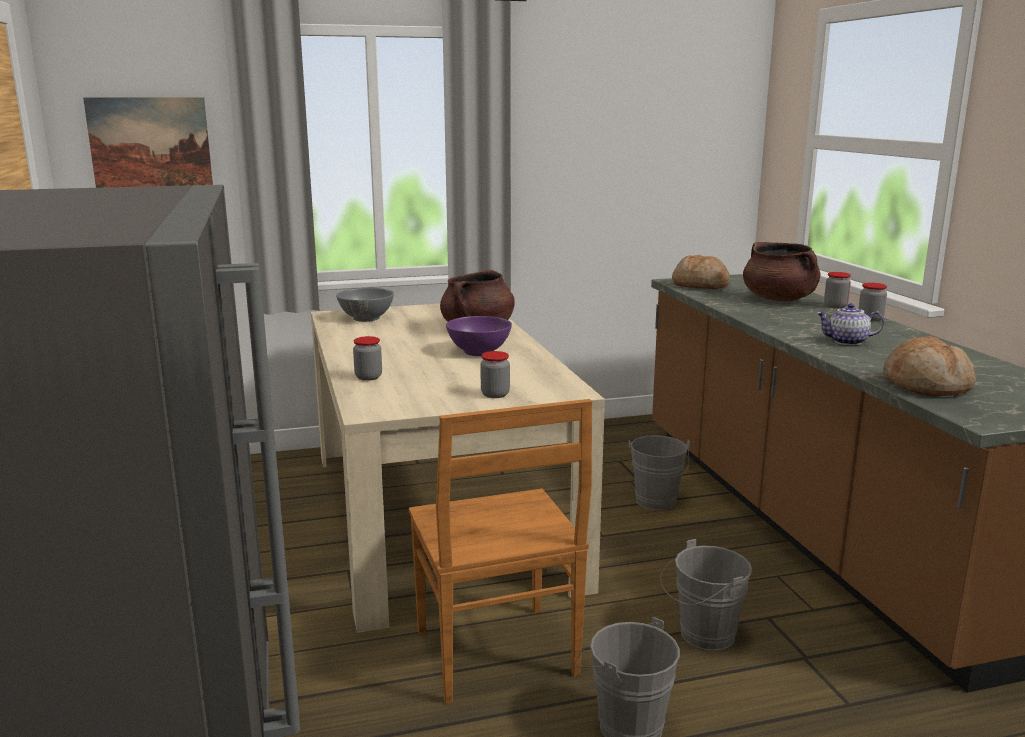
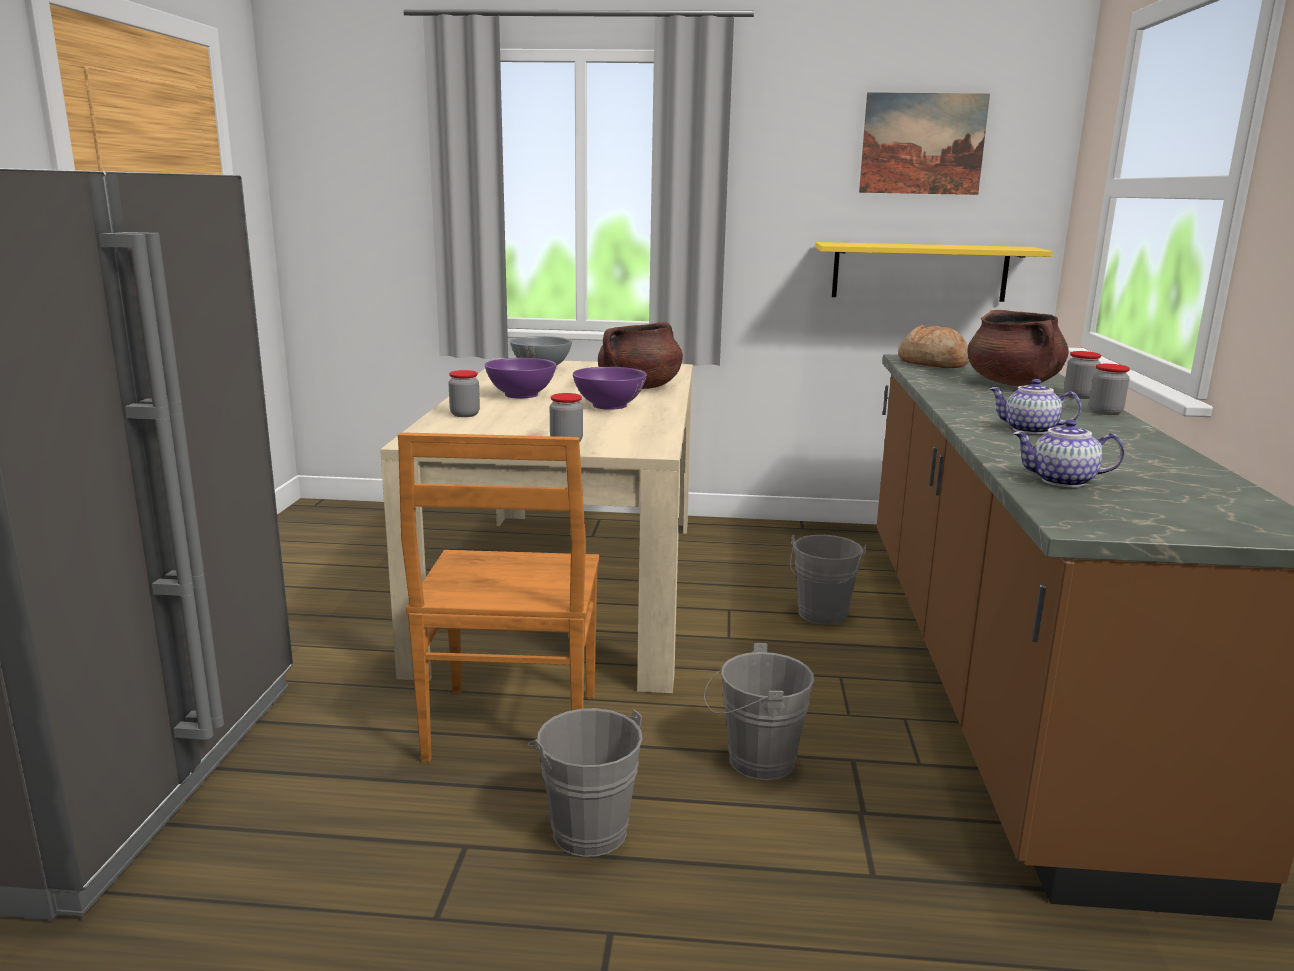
camera: 20 degrees right, 0 degrees up
(150, 143) = (358, 174): picture -> picture (922, 144)
(389, 350) = (521, 395): none -> purple bowl
(659, 208) = (919, 272): none -> yellow shelf
(926, 385) = (1062, 481): bread -> teapot

